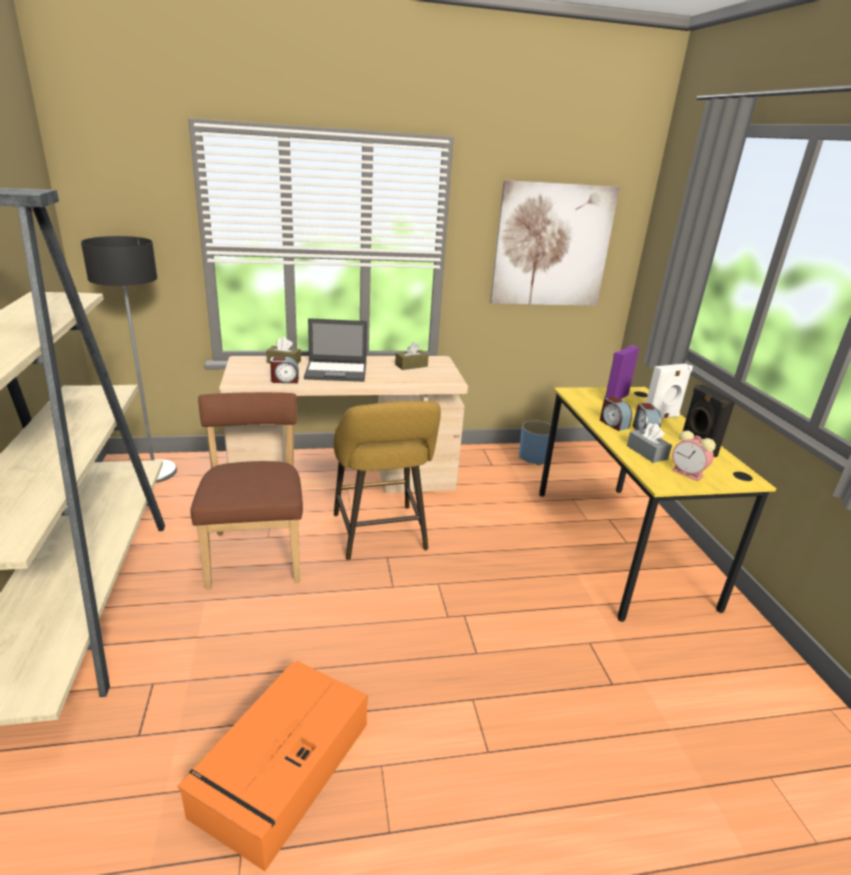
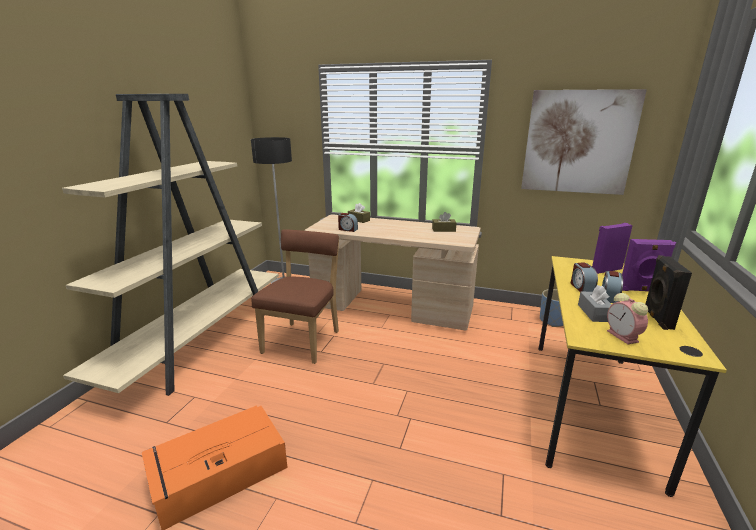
camera: 30 degrees right, 5 degrees down
(337, 372) = (386, 228): laptop -> none
(380, 536) = (389, 349): yellow stool -> none
(661, 417) = (640, 290): white speaker -> purple speaker

